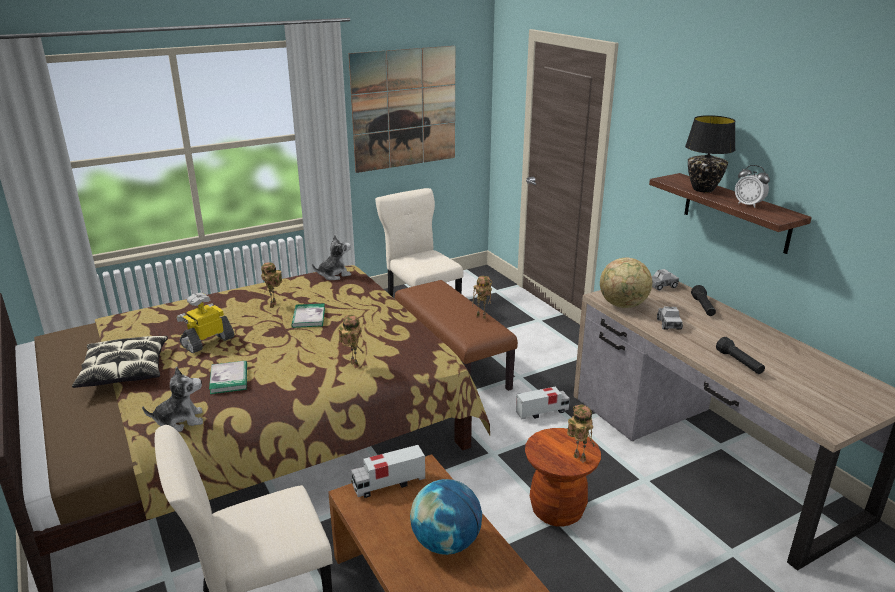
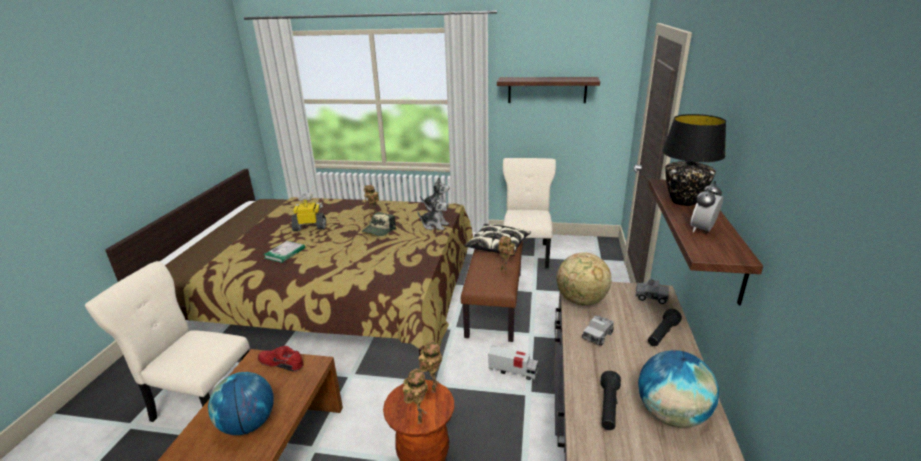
camera: 40 degrees right, 0 degrees up
(125, 371) = (255, 229): pillow -> pillow (498, 246)
(180, 421) = (231, 267): plush toy -> plush toy (434, 225)
(308, 317) = (379, 230): book -> cap
(352, 365) = (354, 271): toy robot -> toy robot (433, 387)
(388, 484) = (282, 363): toy truck -> red shoe
(404, 108) = (547, 90): picture -> shelf
(748, 205) = (702, 230): alarm clock -> alarm clock turned 45 degrees clockwise
(772, 351) = (671, 414): none -> globe

